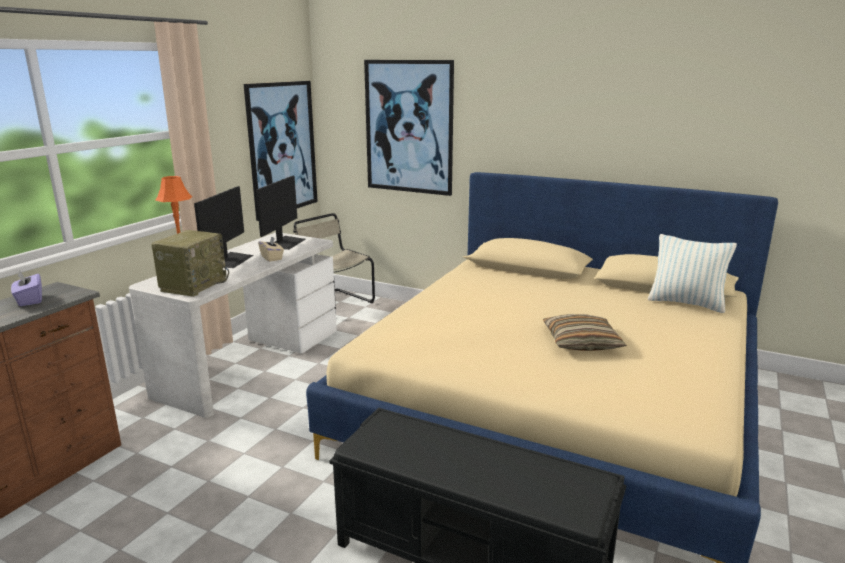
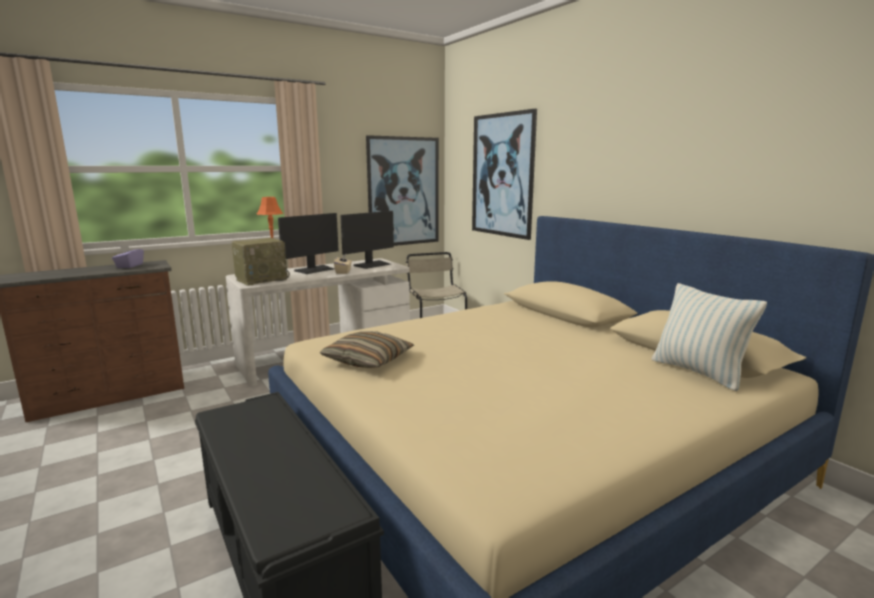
camera: 30 degrees right, 5 degrees down
(581, 342) = (507, 380): pillow -> pillow (368, 360)

